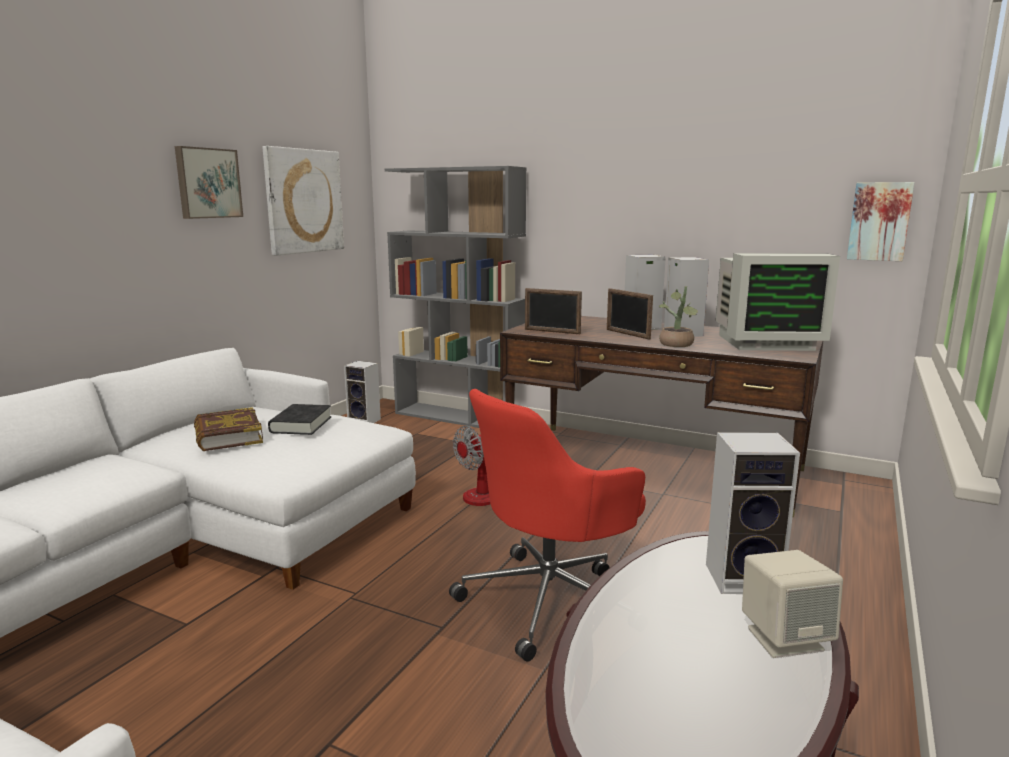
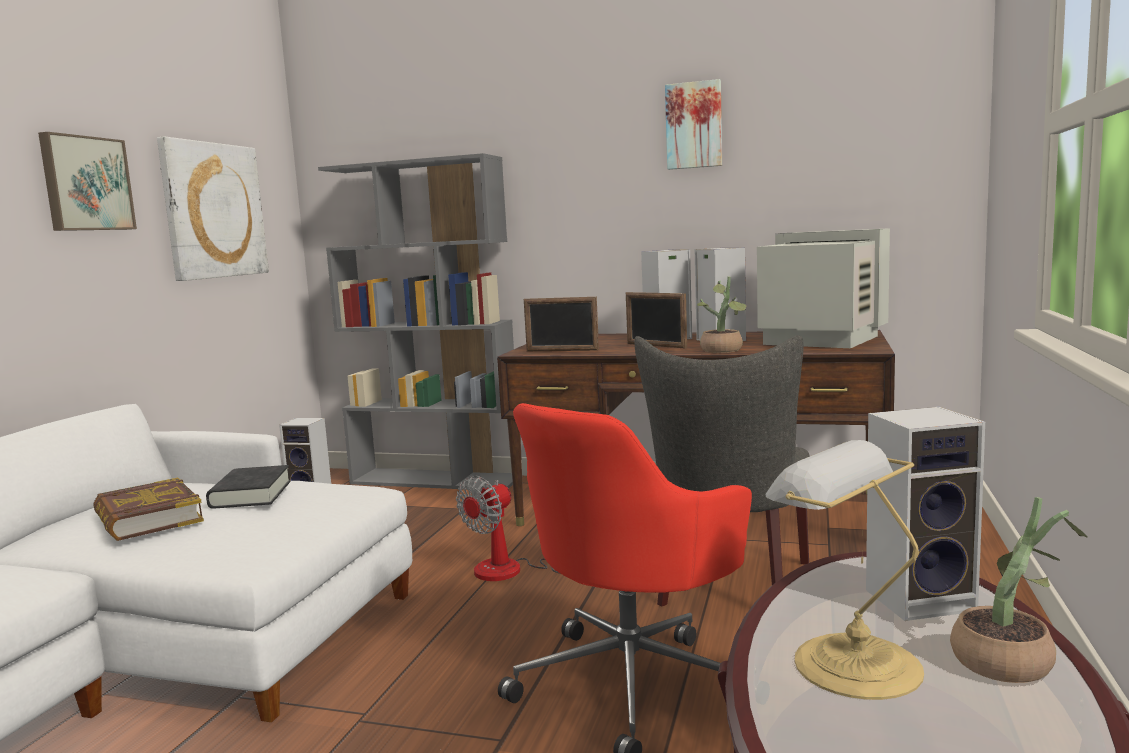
camera: 10 degrees left, 5 degrees down
(653, 535) = (731, 587): none -> grey chair
(660, 620) = (850, 663): none -> table lamp
(764, 342) = (820, 340): monitor -> monitor turned 135 degrees counterclockwise
(784, 638) = (1012, 660): beige speaker -> potted plant
(879, 221) = (926, 193): picture -> picture (694, 125)

